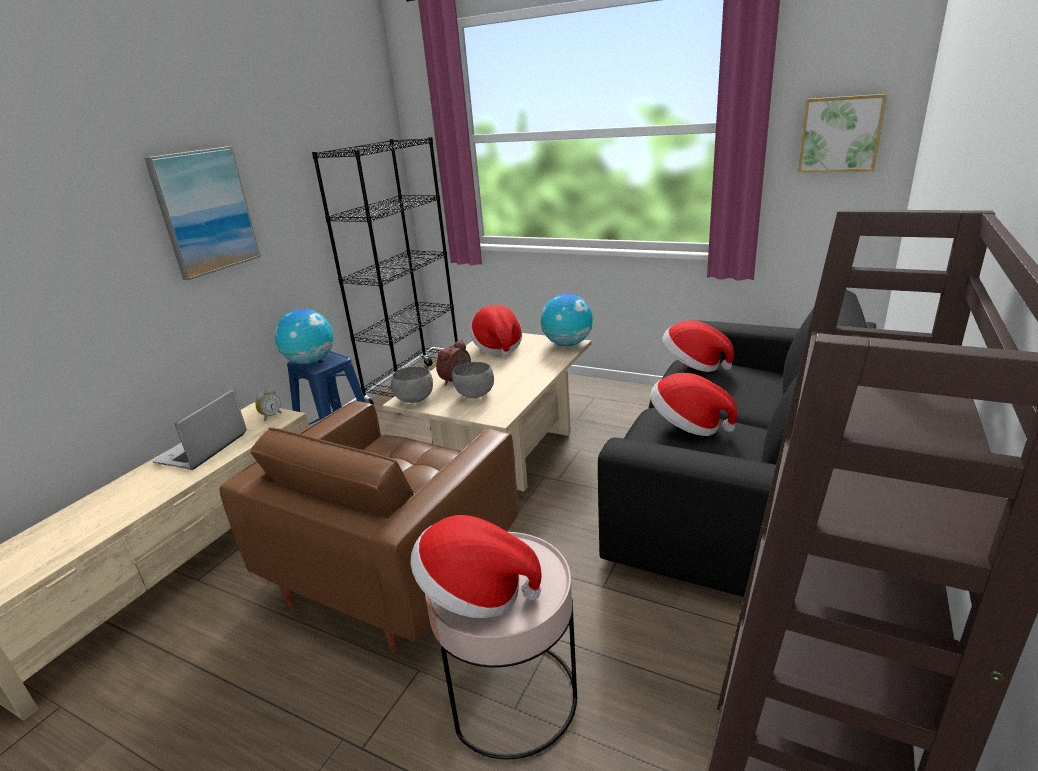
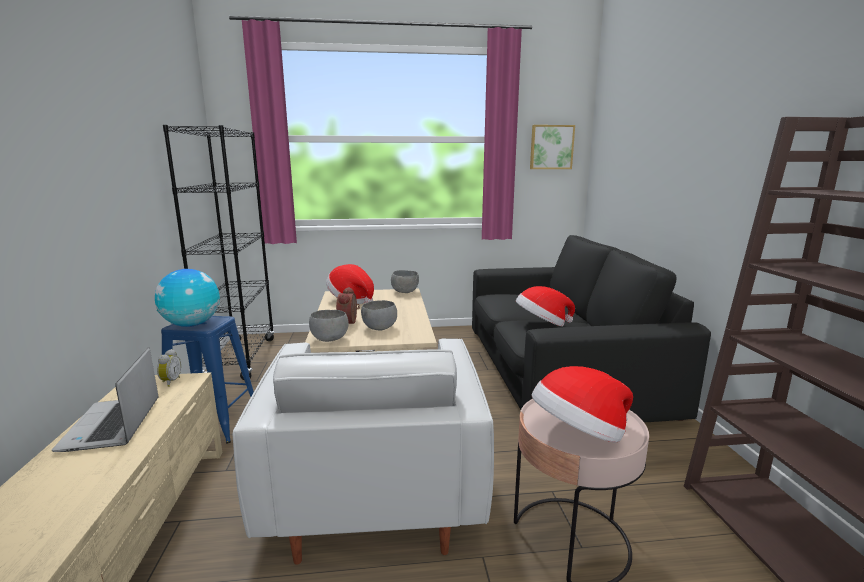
camera: 35 degrees left, 10 degrees down
(205, 211) = (84, 158): picture -> none
(396, 567) = (374, 491): brown armchair -> white armchair
(567, 344) = (405, 292): globe -> grey bowl
(693, 365) = (498, 295): hat -> none

